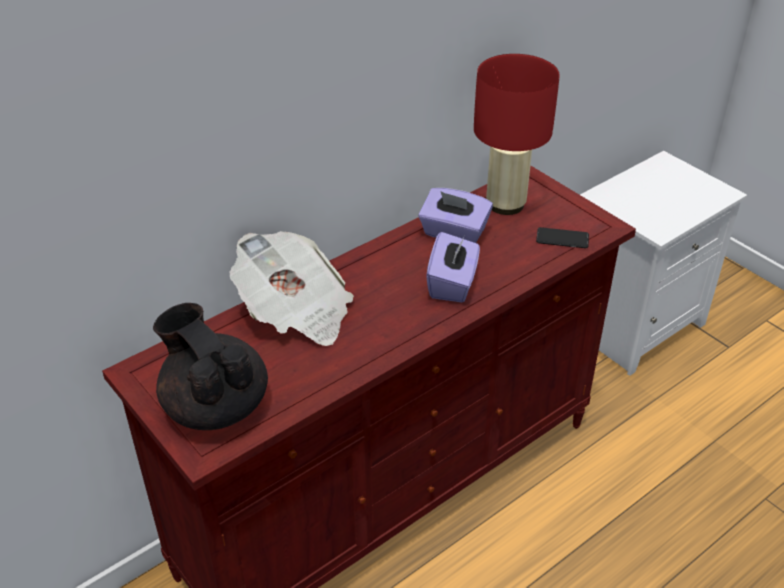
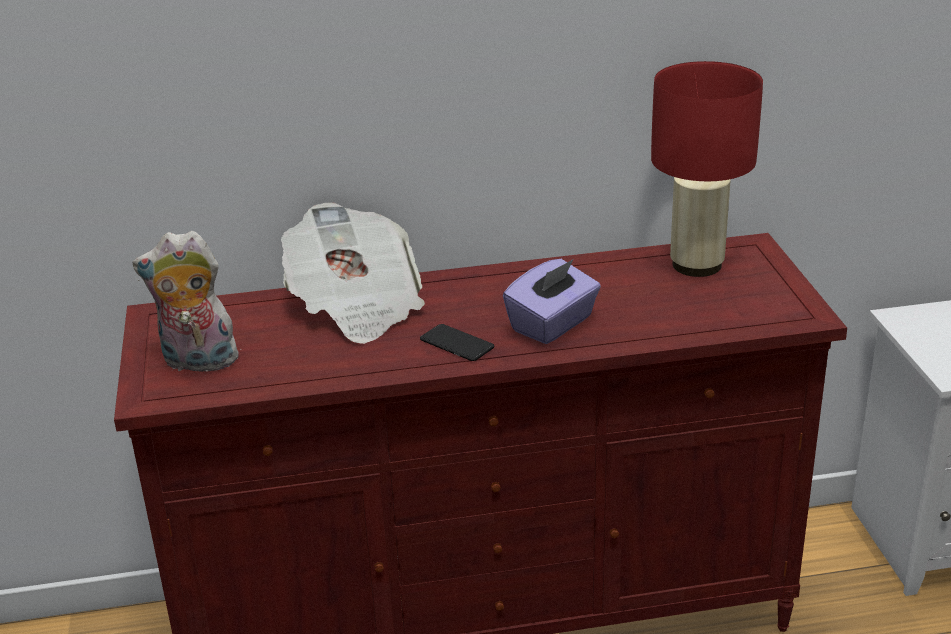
camera: 30 degrees right, 10 degrees down
(215, 405) = (197, 363): black teapot -> plush toy
(454, 233) = (603, 278): purple tissue box -> none
(562, 239) = (734, 314): phone -> phone (457, 344)

